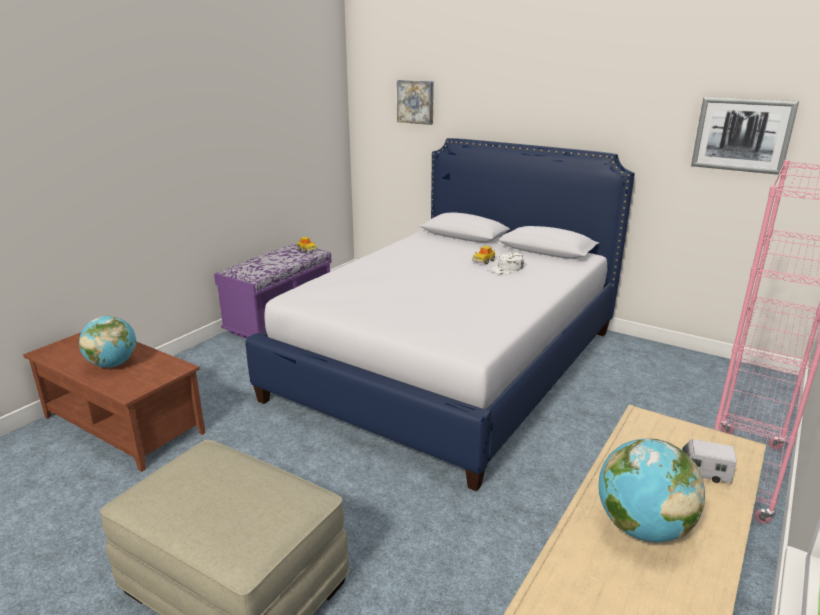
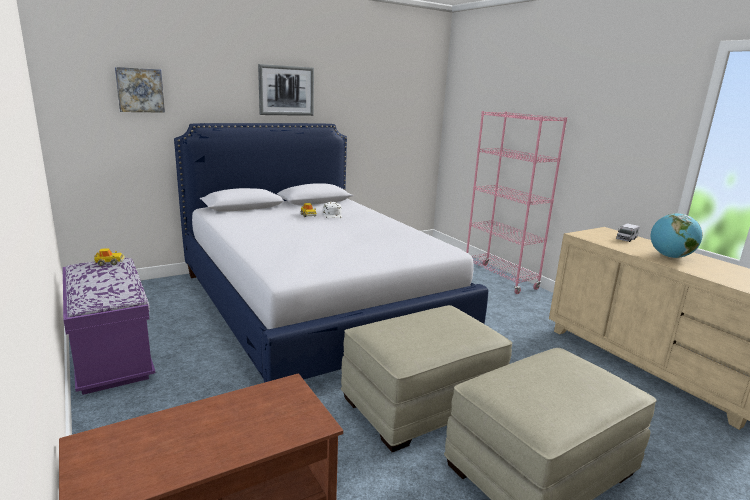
camera: 65 degrees left, 5 degrees down
(113, 364) = (224, 431): globe -> none
(311, 478) = (422, 403): none -> beige ottoman
(742, 135) = (394, 106): picture -> picture (286, 90)

